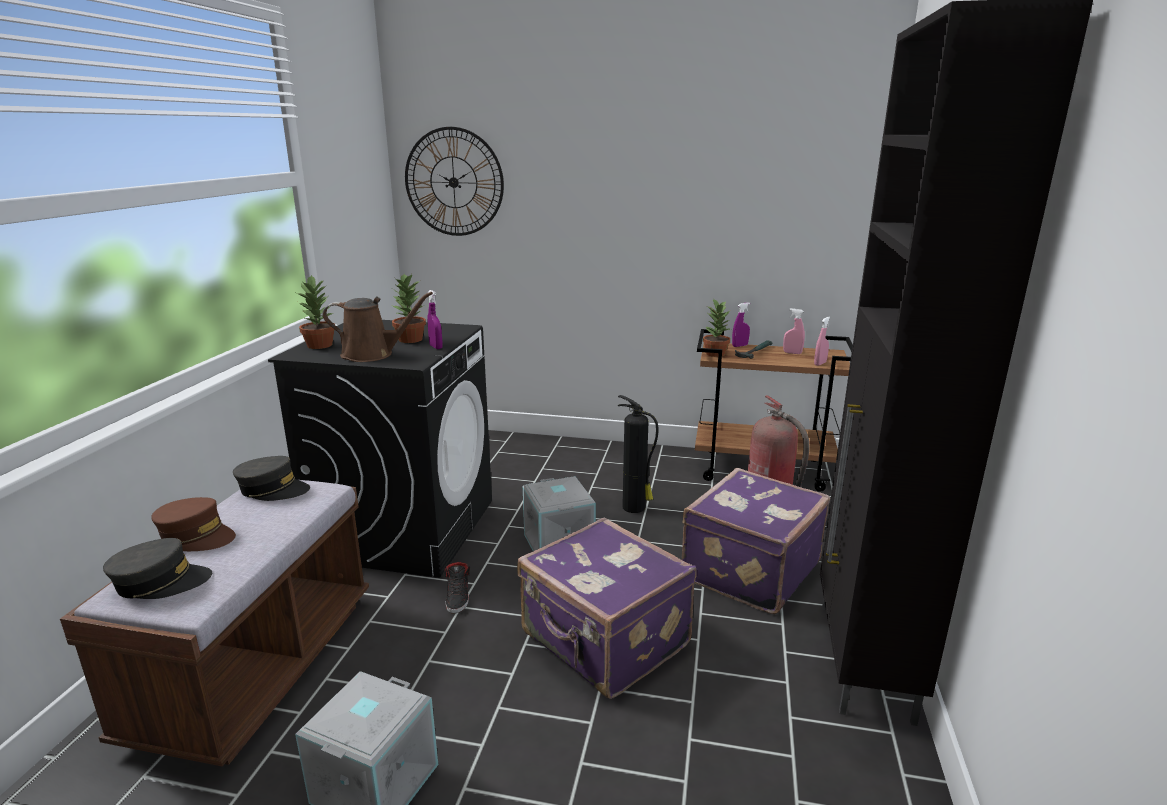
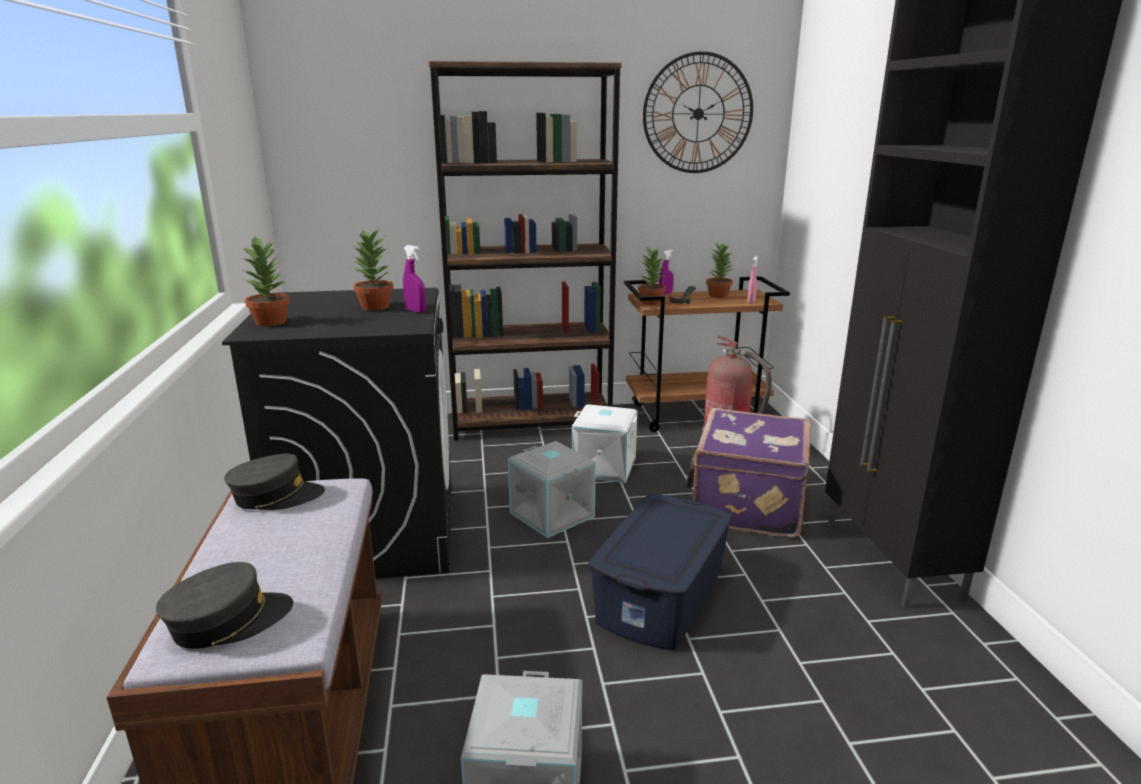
camera: 20 degrees left, 0 degrees up
(196, 536) = (225, 562): brown cap -> none
(372, 354) = (351, 324): brown watering can -> none
(454, 182) = (342, 134): wall clock -> wall clock (698, 114)
(458, 597) = (482, 587): black shoe -> none
(599, 453) = (531, 423): none -> brown bookcase
(604, 641) = (662, 596): purple suitcase -> blue storage box
(635, 508) = (603, 467): fire extinguisher -> white storage box
(792, 353) = (718, 295): pink spray bottle -> potted plant

